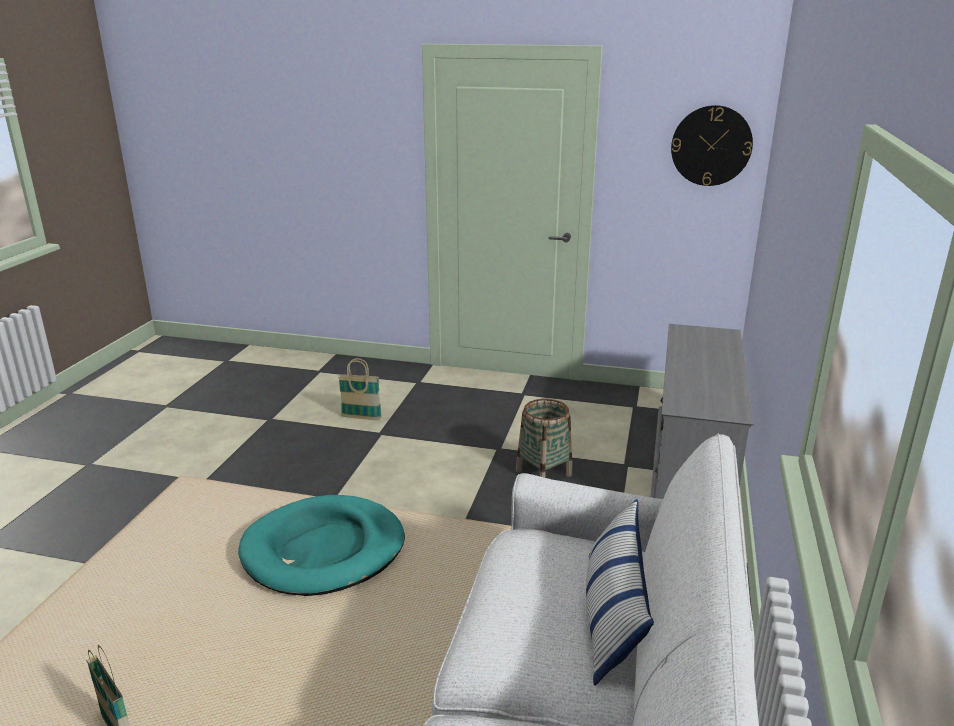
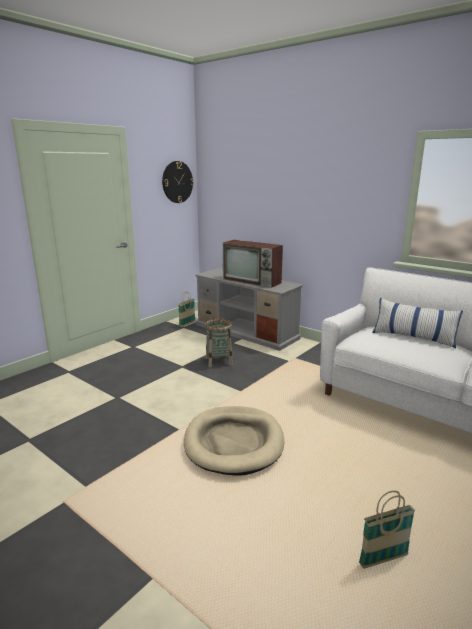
camera: 65 degrees left, 5 degrees down
(324, 550) = (234, 442): turquoise dog bed -> beige dog bed
(361, 417) = (86, 400): basket -> basket (187, 324)
(698, 374) = (253, 281): none -> television

